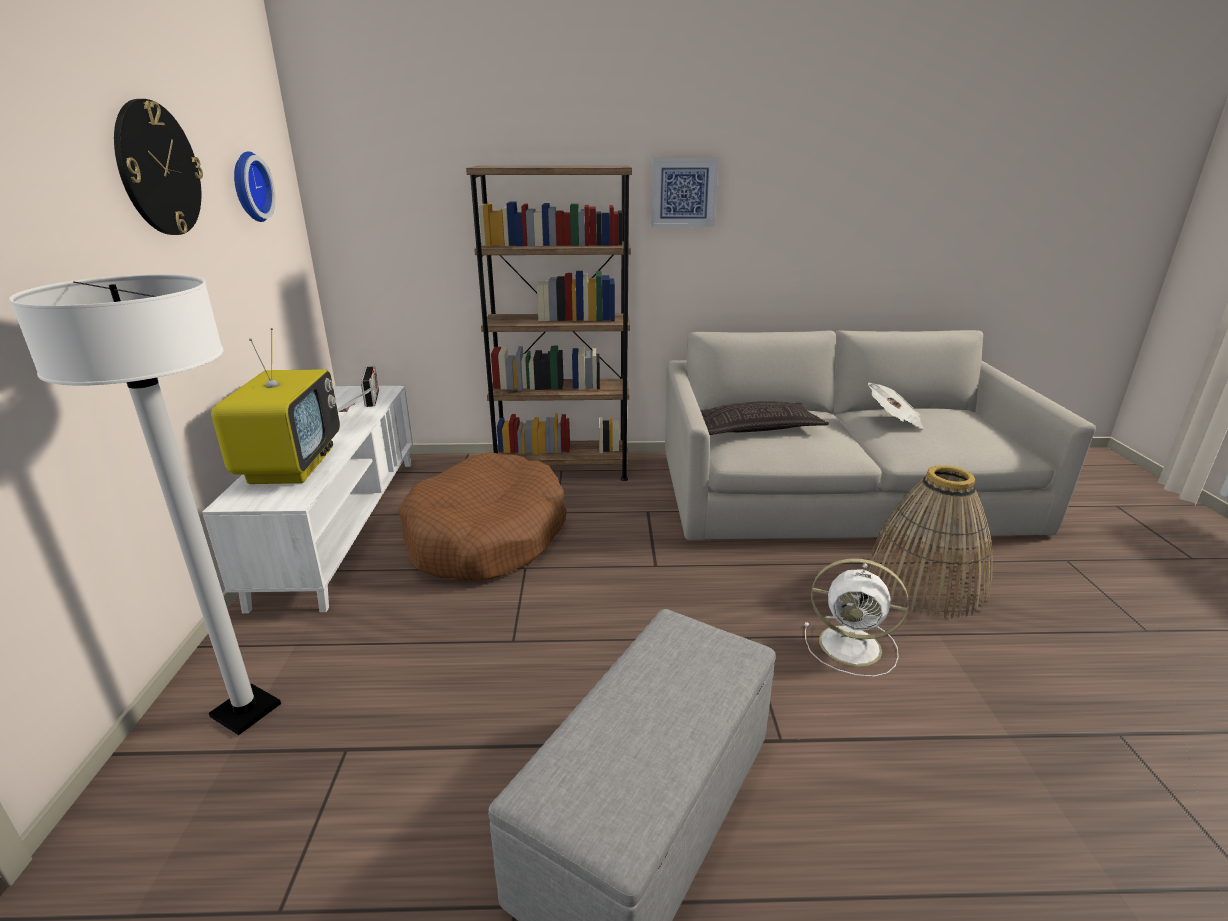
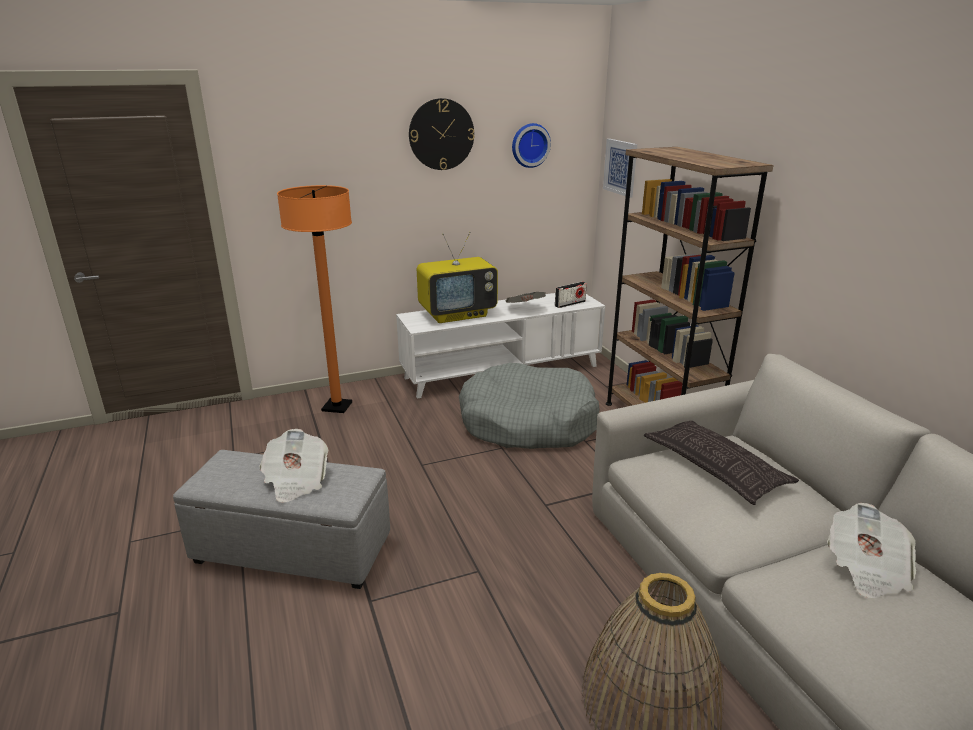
camera: 70 degrees right, 0 degrees up
(246, 711) = (337, 407): white floor lamp -> orange floor lamp
(486, 537) = (527, 422): brown dog bed -> grey dog bed
(671, 693) = (296, 481): none -> newspaper
(683, 192) = (823, 203): picture -> picture (621, 167)
(853, 646) = (498, 638): white fan -> none

